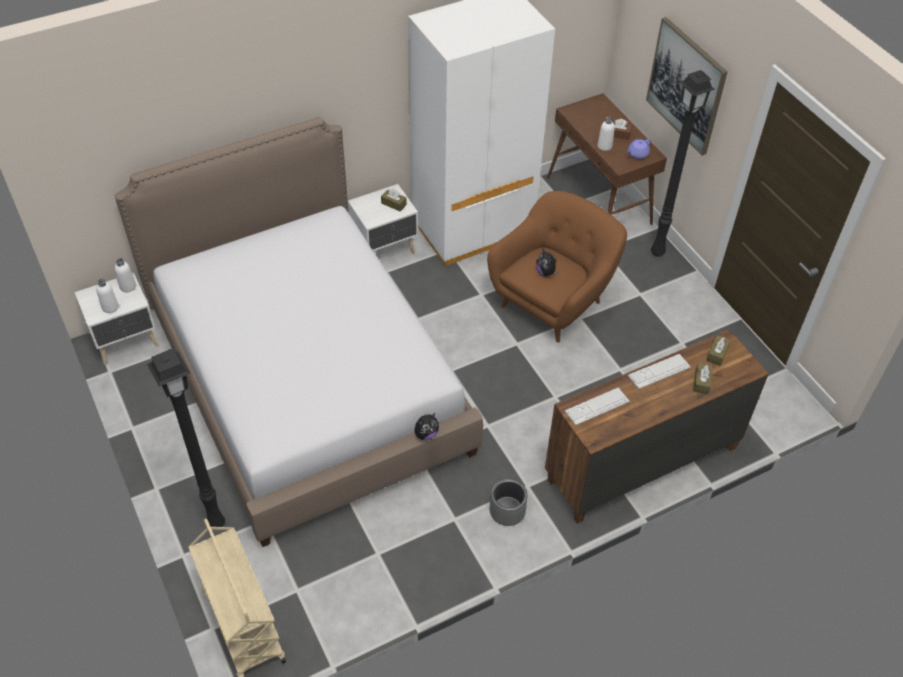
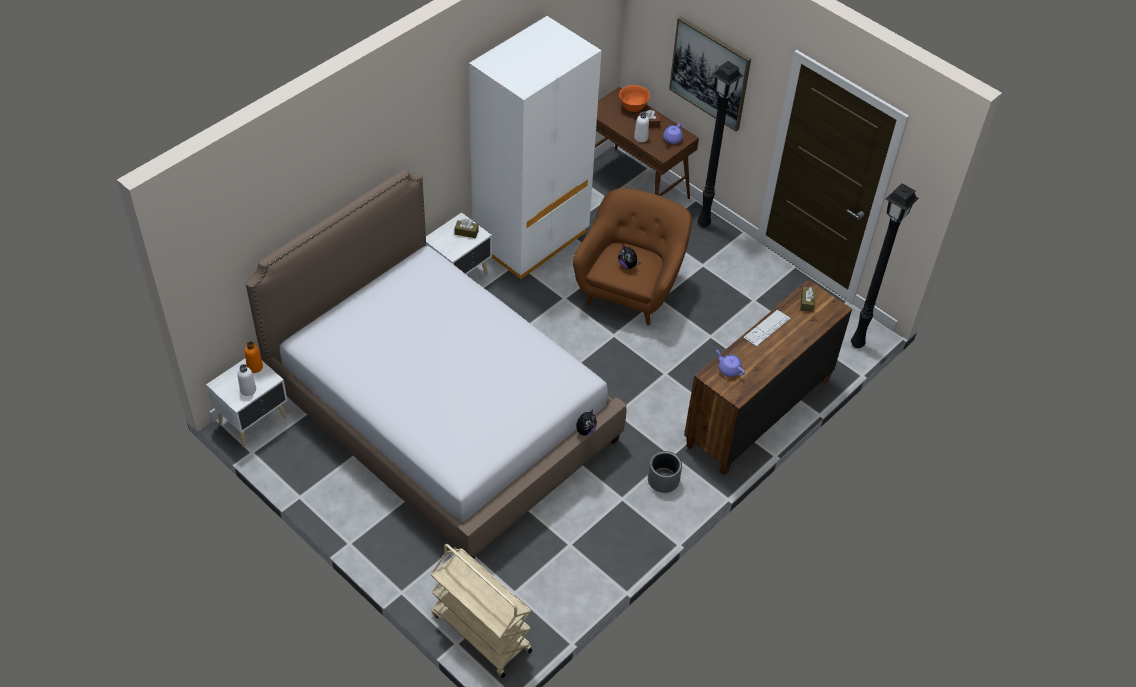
camera: 20 degrees left, 0 degrees up
(128, 286) = (255, 367): white bottle -> orange bottle
(216, 525) = (418, 559): black floor lamp -> black floor lamp (857, 345)
(597, 406) = (729, 369): keyboard -> purple teapot
(609, 115) = (633, 107): none -> orange bowl
(701, 382) = (803, 329): brown tissue box -> none

